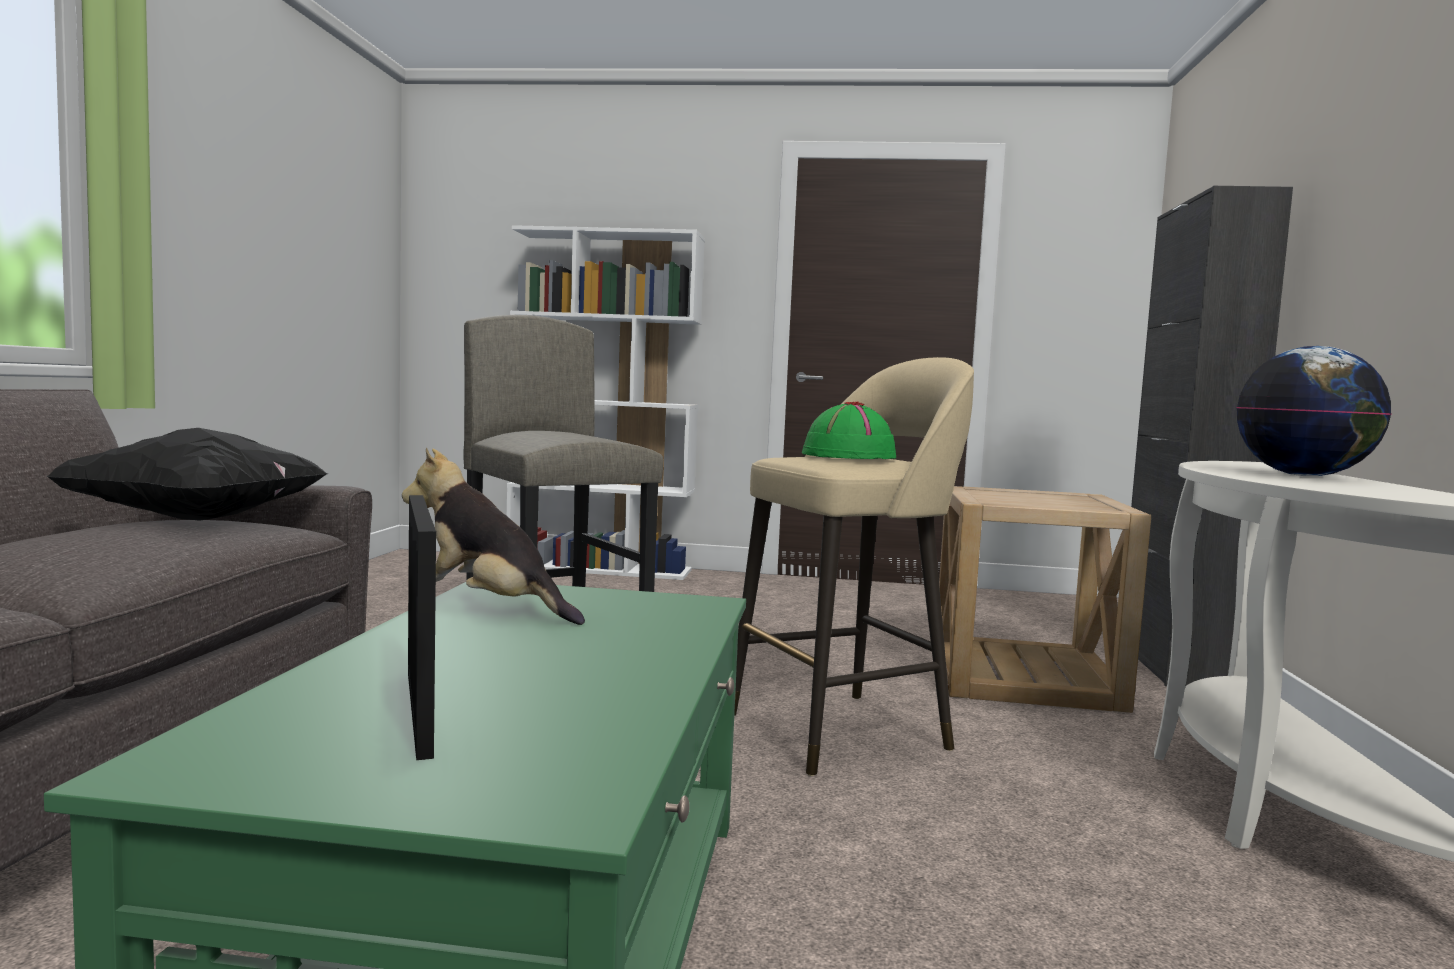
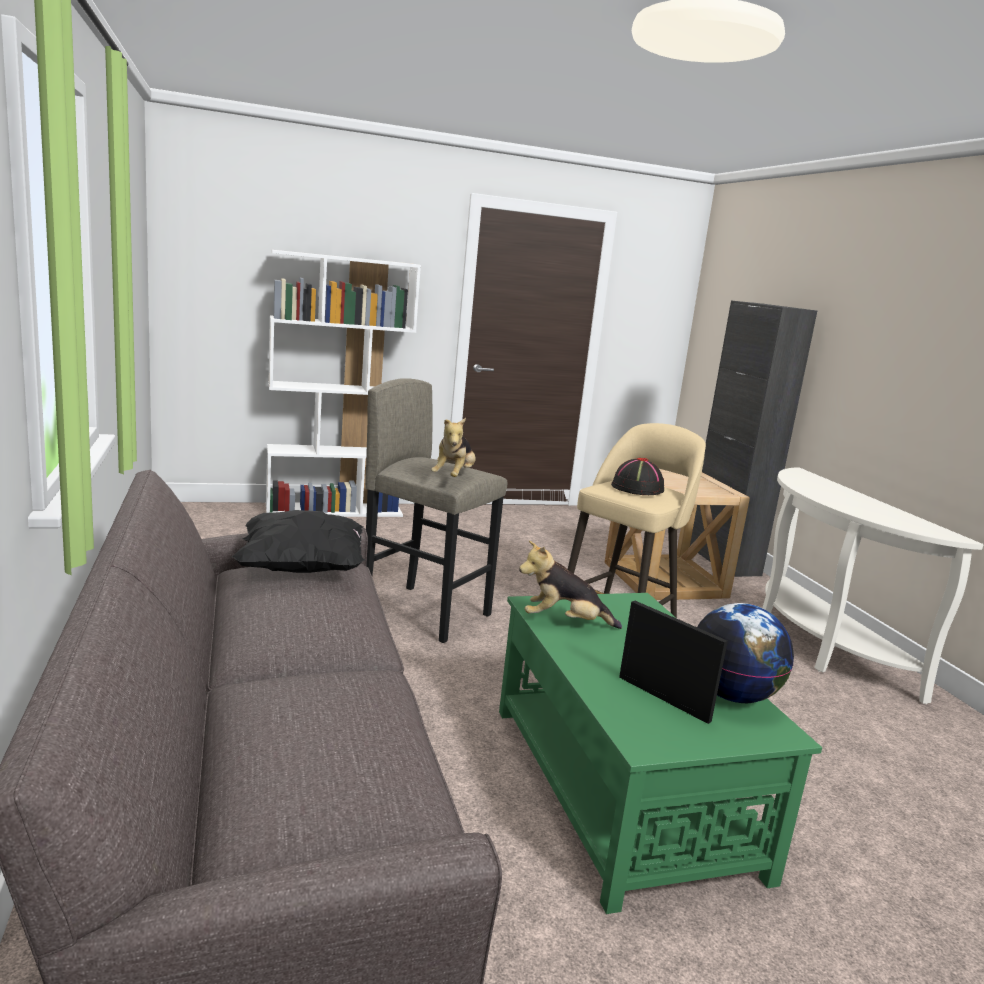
camera: 25 degrees left, 10 degrees up
(550, 437) = (454, 477): none -> plush toy
(848, 457) = (637, 488): green hat -> black hat
(1304, 476) = (848, 497): globe -> globe (732, 696)

